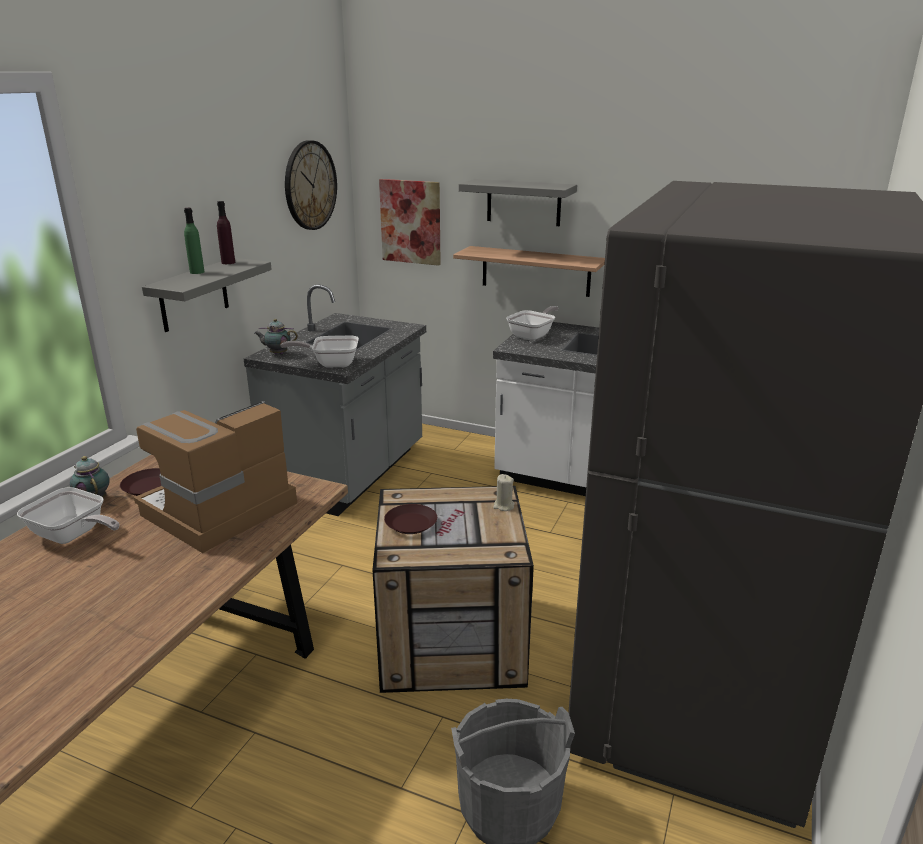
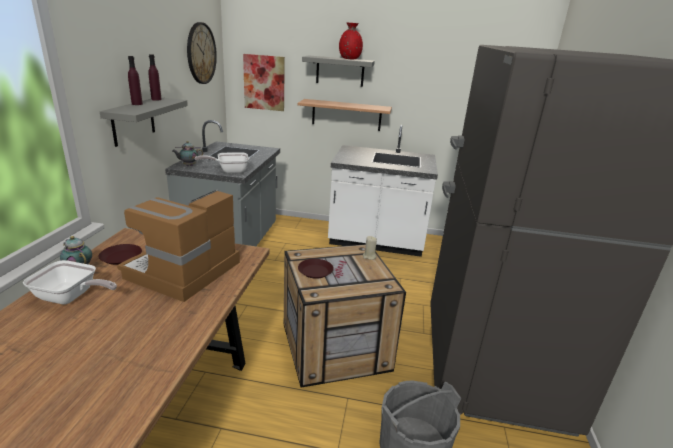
camera: 15 degrees left, 0 degrees up
(197, 272) = (137, 104): green bottle -> purple bottle
(533, 335) = (350, 154): frying pan -> none
(534, 184) = (349, 59): none -> red vase

